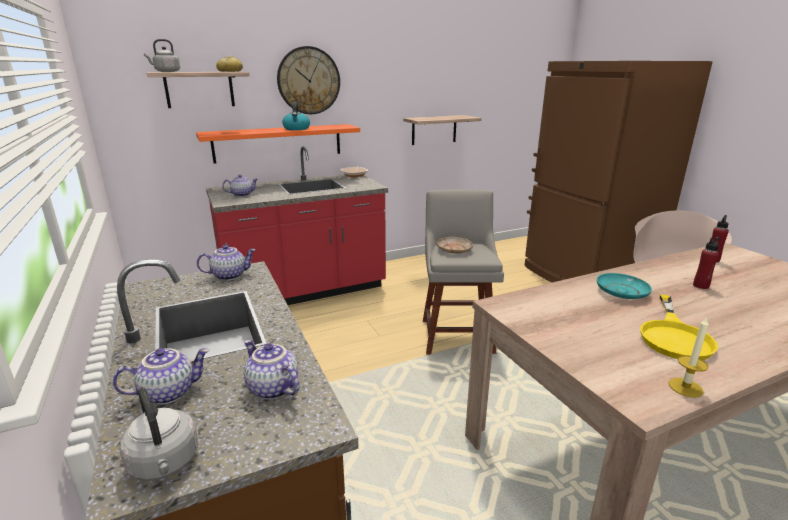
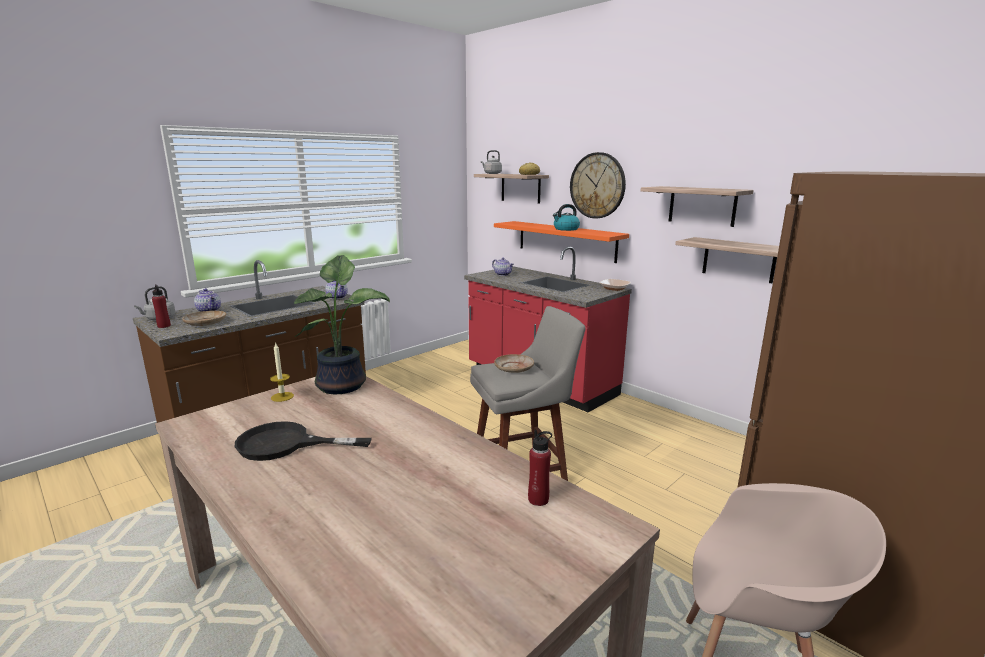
camera: 70 degrees right, 5 degrees down
(271, 388) = (205, 323): teapot -> beige plate
(406, 92) = (702, 206): none -> shelf
(528, 305) = (344, 385): none -> potted plant
(621, 292) = (384, 424): turquoise plate -> none
(674, 336) = (286, 444): yellow frying pan -> black frying pan
(685, 387) = (200, 441): candle -> candle (282, 397)
(701, 286) = (422, 475): red bottle -> red bottle (164, 326)

